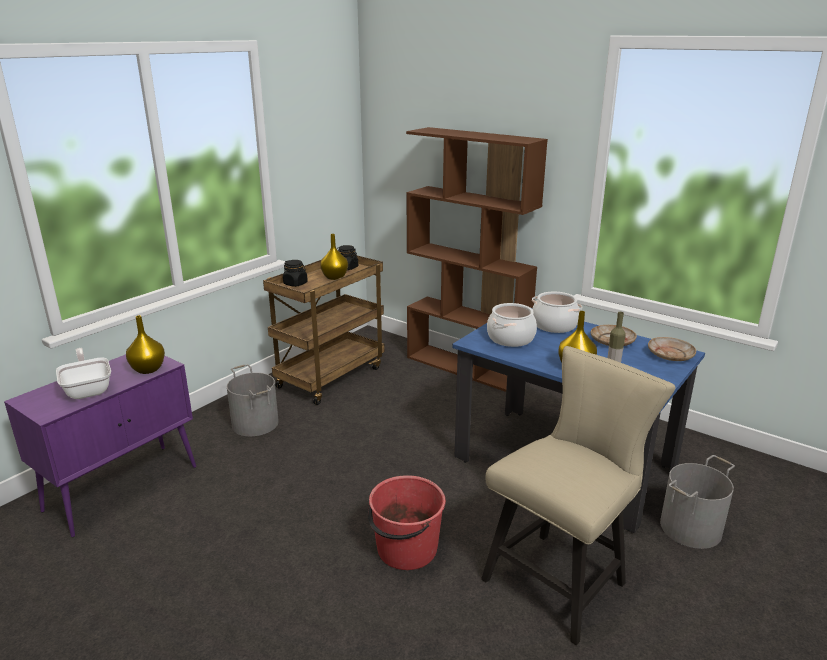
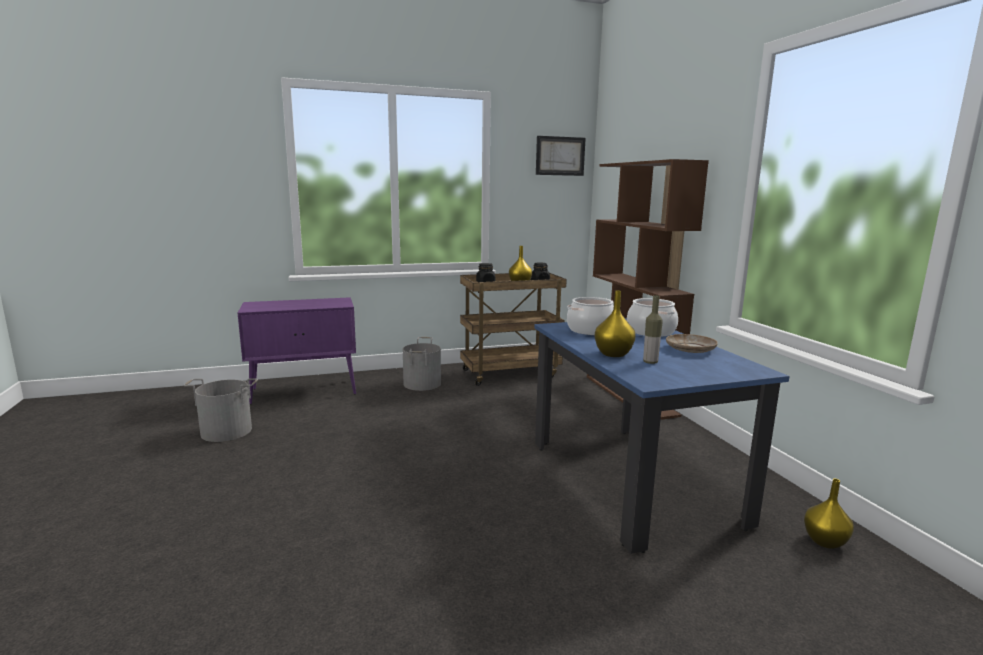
camera: 35 degrees right, 10 degrees down
(88, 389) = (286, 305): frying pan -> none
(148, 369) = (330, 305): yellow vase -> yellow vase (825, 542)
(331, 111) = (560, 156): none -> picture
(406, 549) = (415, 482): red bucket -> none
(561, 578) = (511, 552): beige chair -> none
(670, 355) = (738, 368): beige plate -> none
(691, 528) = (707, 578): grey bucket -> grey bucket (226, 431)

